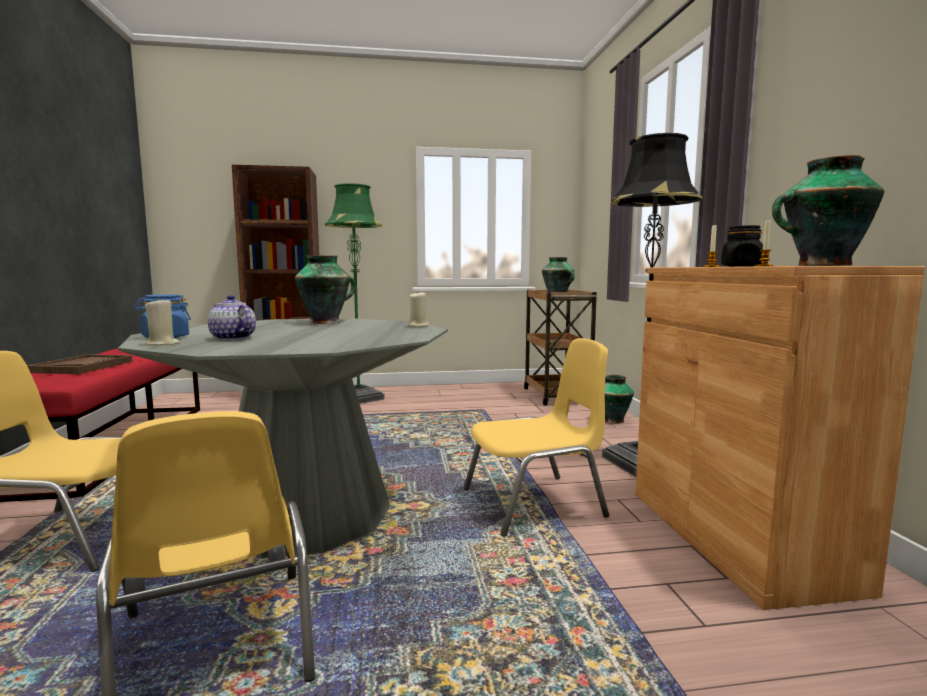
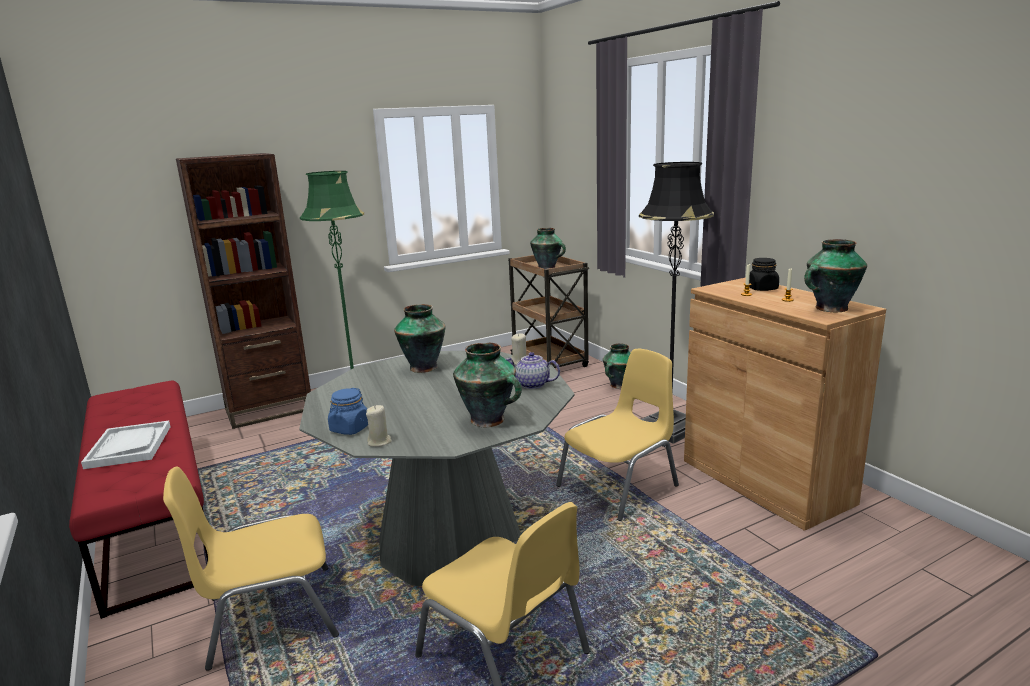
camera: 20 degrees left, 10 degrees up
(82, 367) = (129, 446): brown tray -> white tray
(232, 338) = (413, 419): teapot -> teapot (532, 384)
(295, 344) = (489, 420): none -> vase

